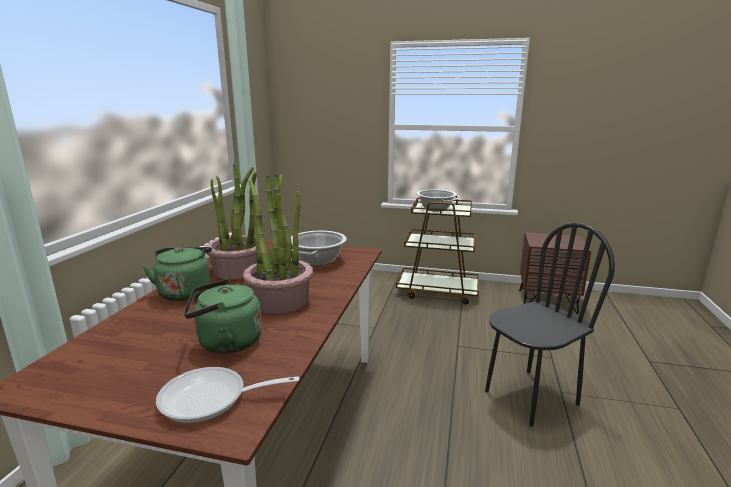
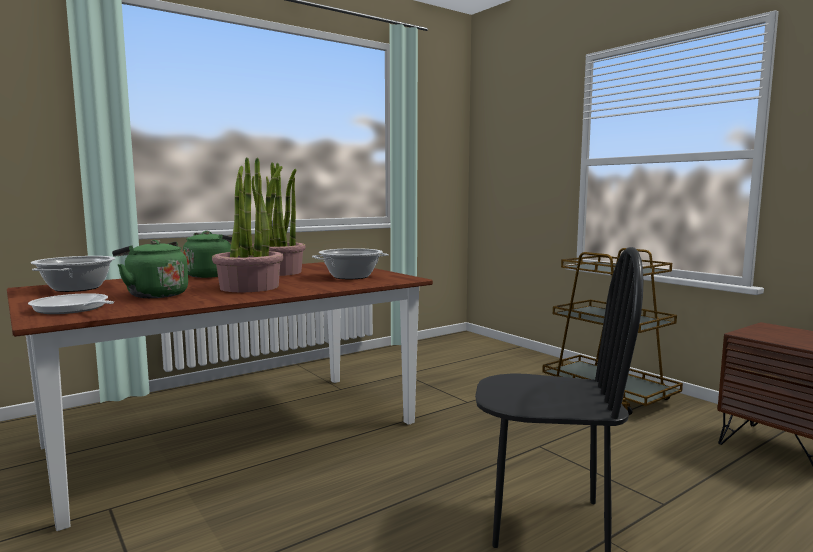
camera: 40 degrees right, 10 degrees down
(435, 209) = (604, 267): cooking pot -> cooking pot (77, 288)

